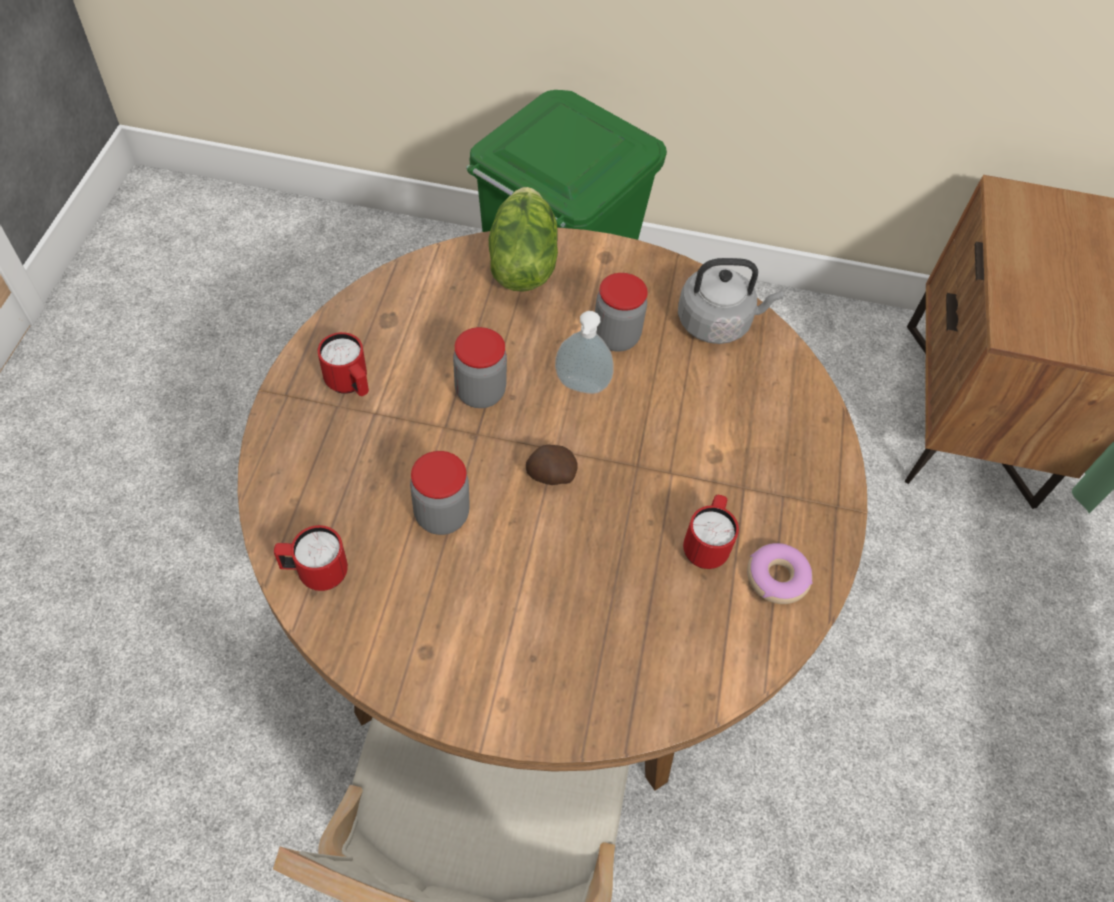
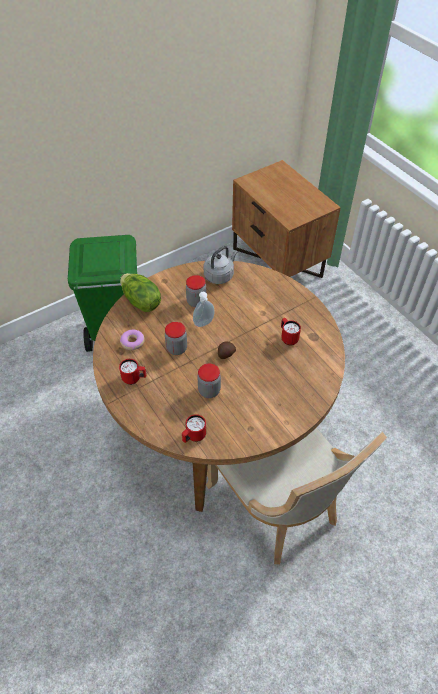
camera: 40 degrees left, 5 degrees down
(777, 578) = (314, 331): donut -> donut (132, 342)

